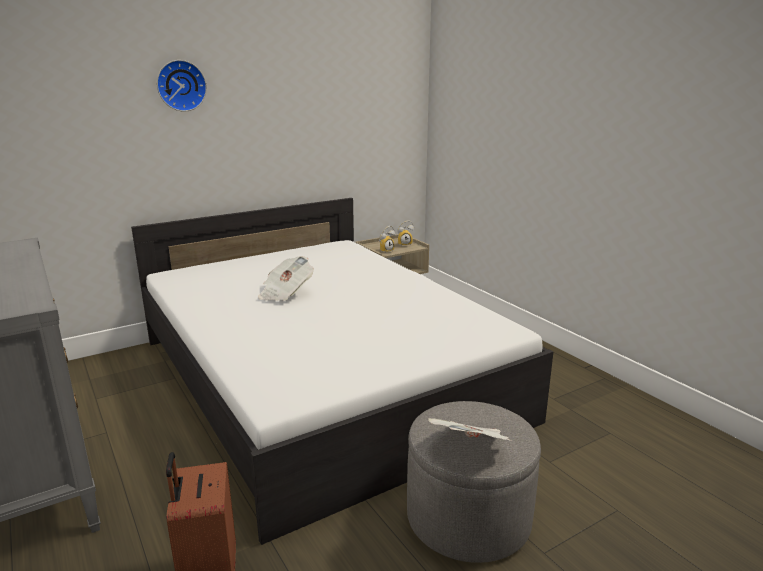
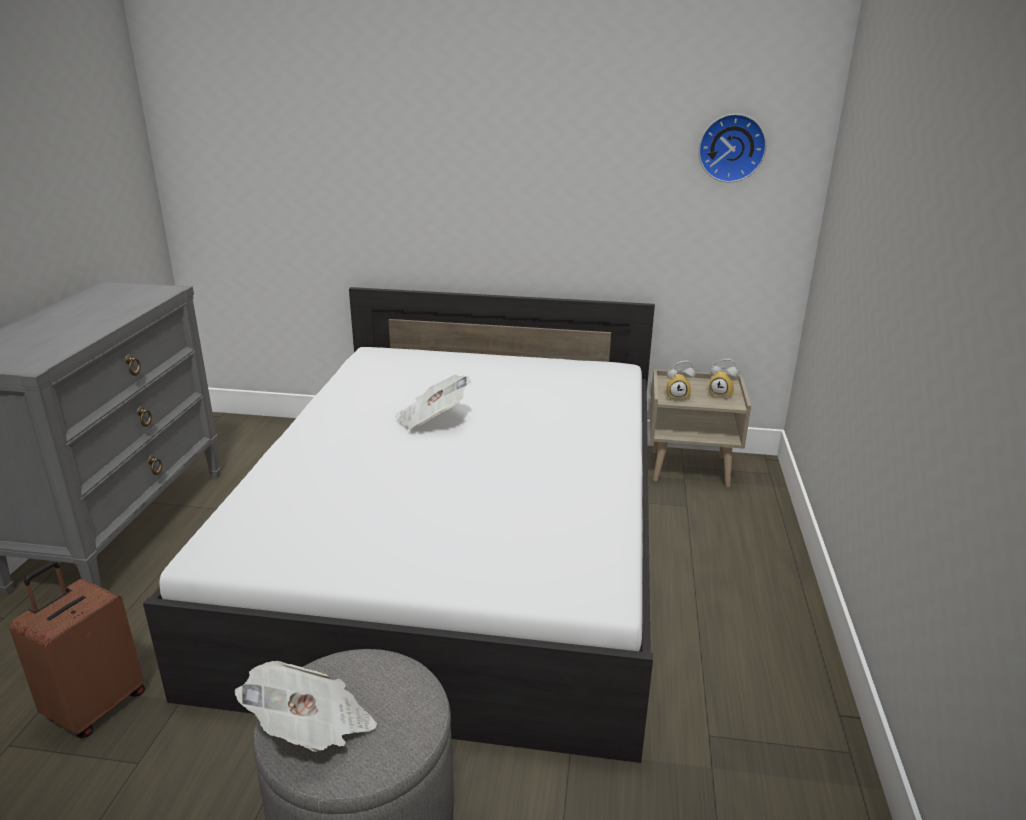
camera: 40 degrees right, 5 degrees up
(181, 85) = (423, 121): wall clock -> wall clock (731, 147)

